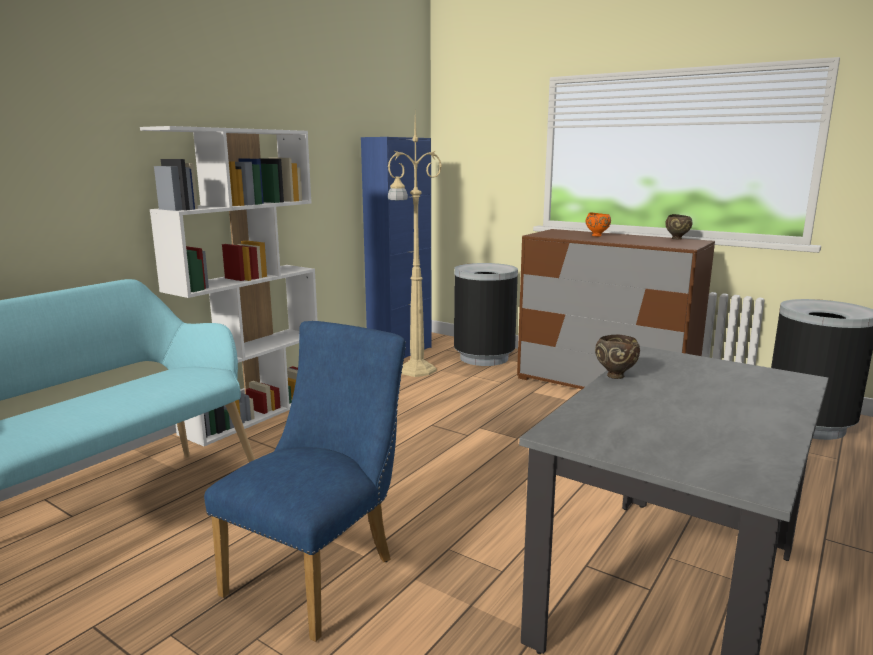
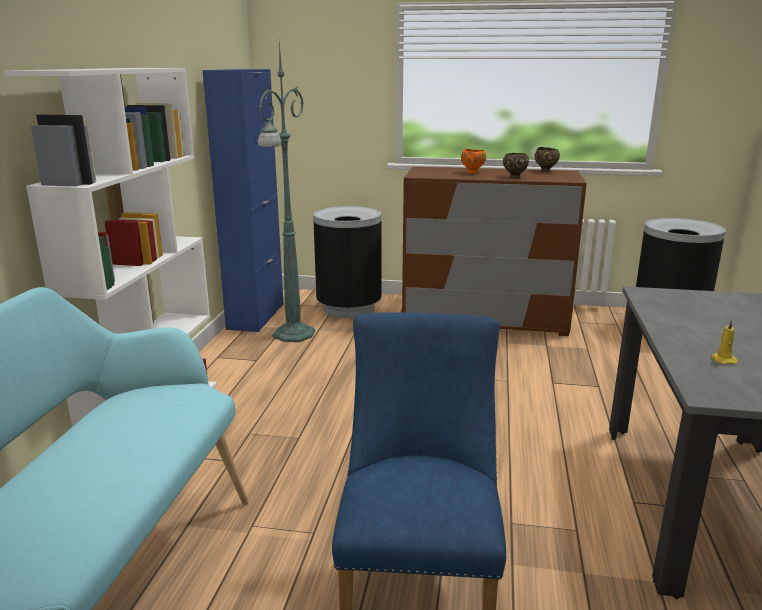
camera: 25 degrees left, 5 degrees up
(415, 370) = (292, 335): beige floor lamp -> green floor lamp
(615, 375) = (656, 322): brown bowl -> brown bowl (514, 177)
(625, 412) = (722, 360): none -> yellow candle

